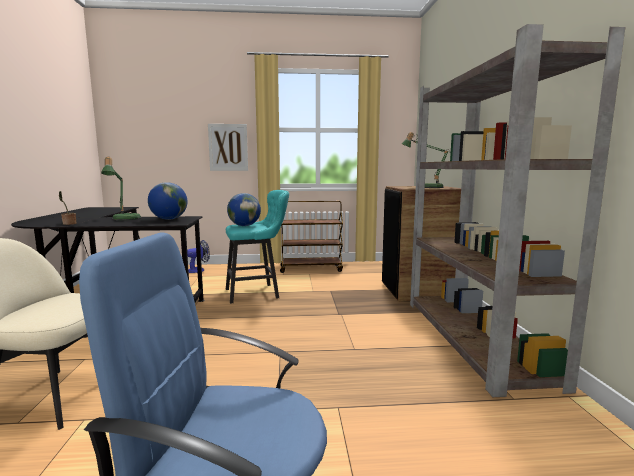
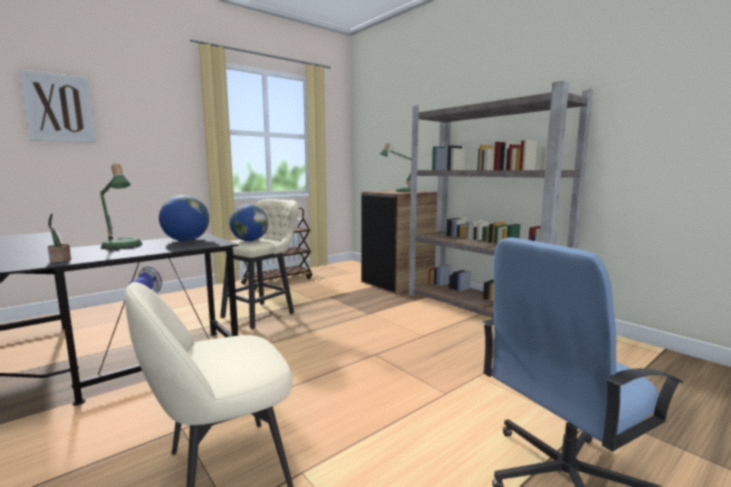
camera: 35 degrees left, 0 degrees up
(228, 147) = (166, 150): picture -> picture (59, 108)
(259, 292) = (264, 312): turquoise stool -> beige stool

